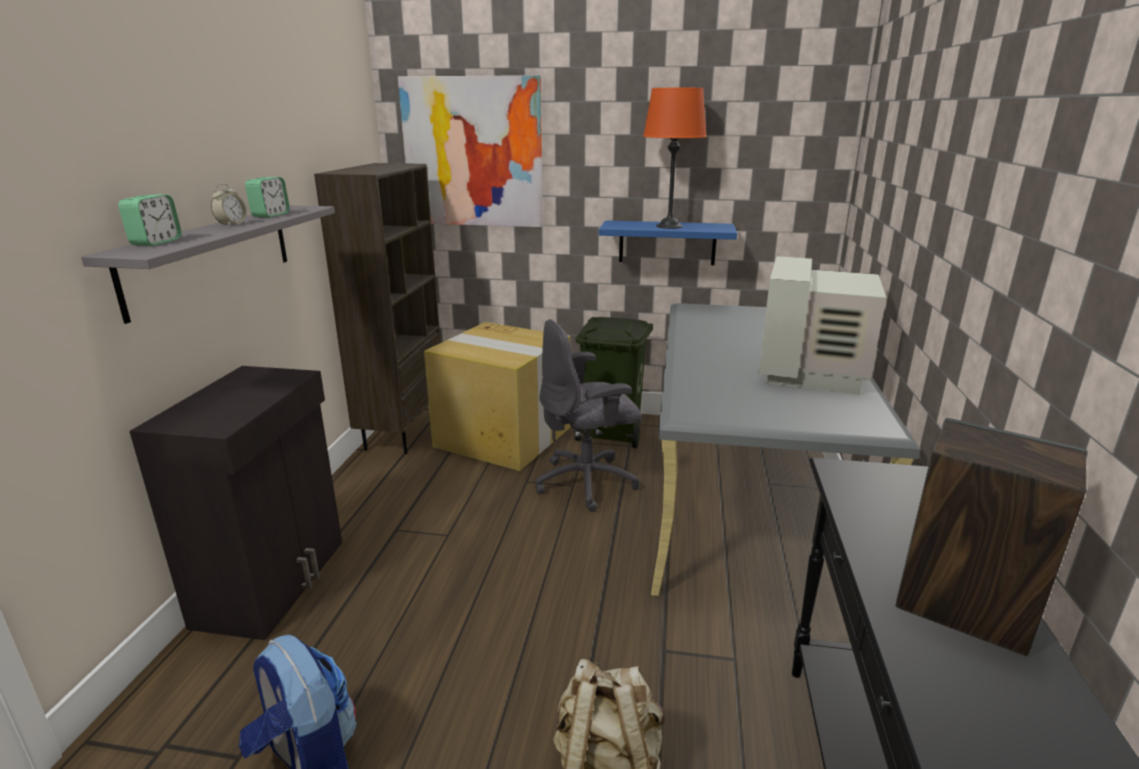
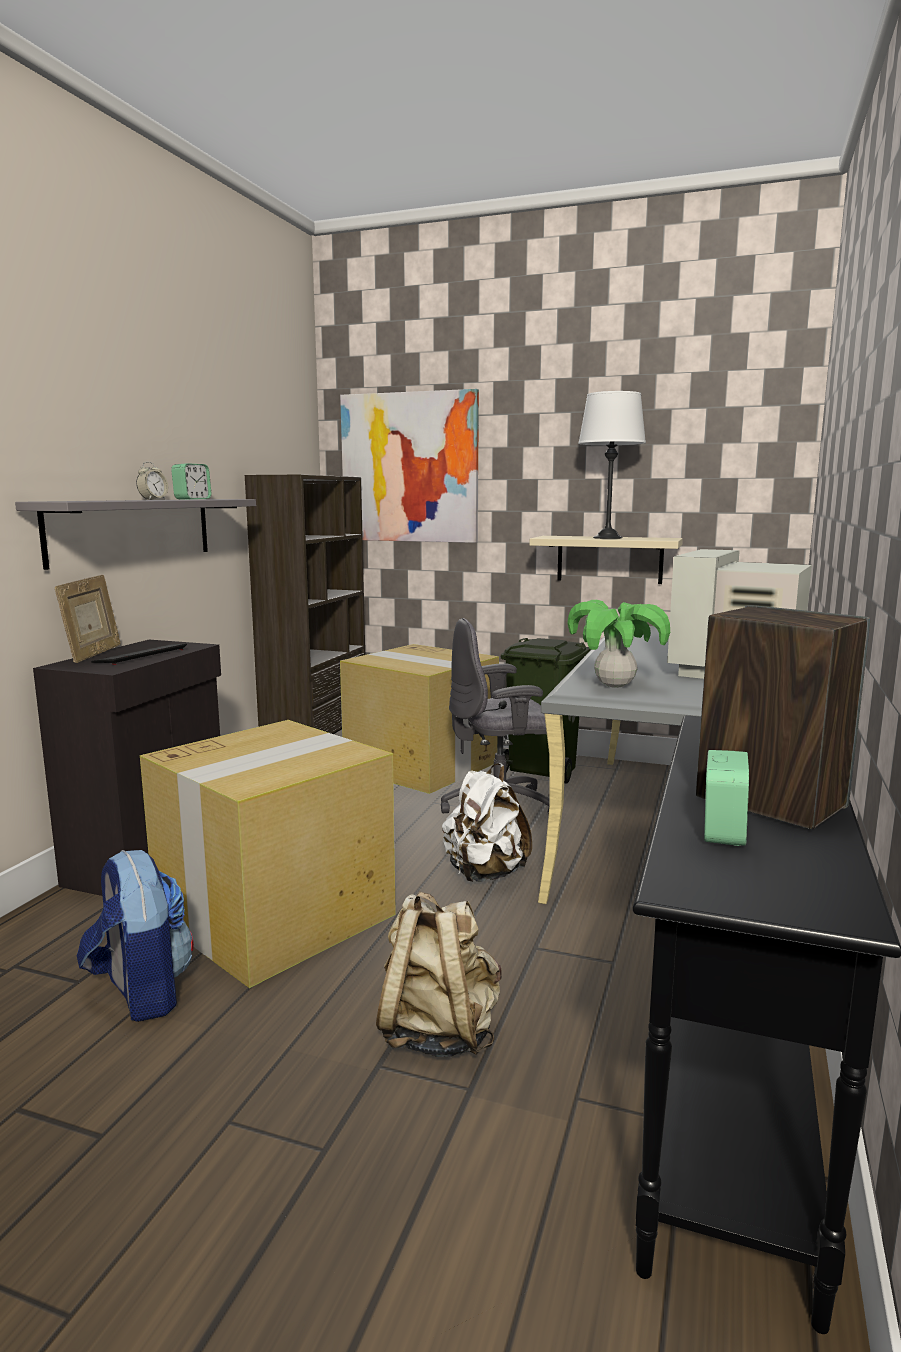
camera: 10 degrees right, 10 degrees down
(156, 242) = (81, 500): alarm clock -> alarm clock (723, 832)
(191, 400) = (93, 655): none -> picture frame
(244, 398) = (141, 655): none -> keyboard
(418, 640) = (277, 915): none -> cardboard box
(595, 565) = (484, 874): none -> white backpack
(667, 242) = (609, 559): blue shelf -> beige shelf
(669, 226) = (607, 538): orange table lamp -> white table lamp
(719, 403) = (615, 685): none -> potted plant

